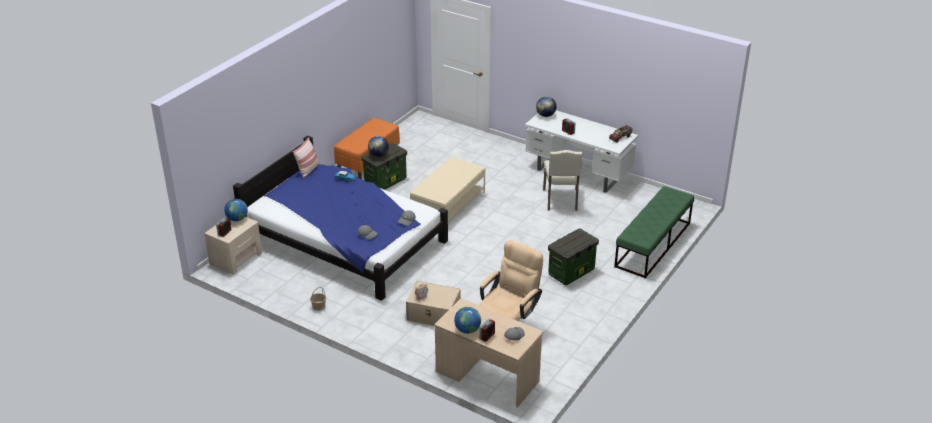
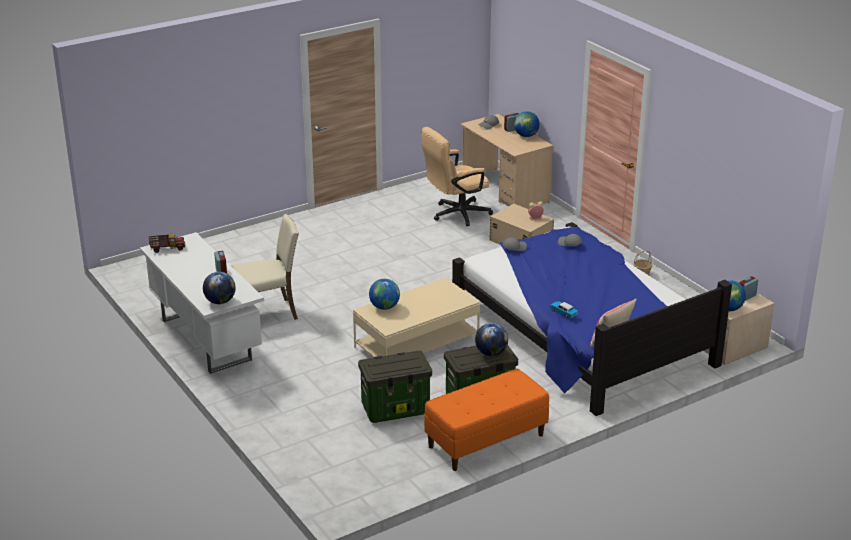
camera: 155 degrees left, 5 degrees down
(467, 173) = (384, 307): none -> globe
(561, 200) = (268, 313): beige chair -> beige chair turned 45 degrees clockwise
(571, 273) = (345, 241): storage box -> storage box (396, 409)
(653, 245) = (227, 244): green bench -> none

